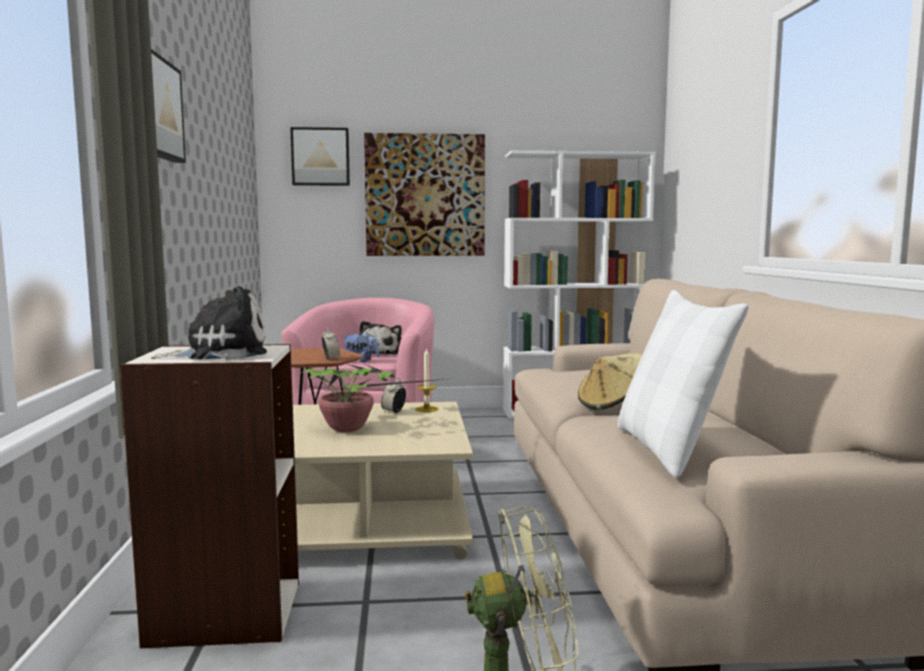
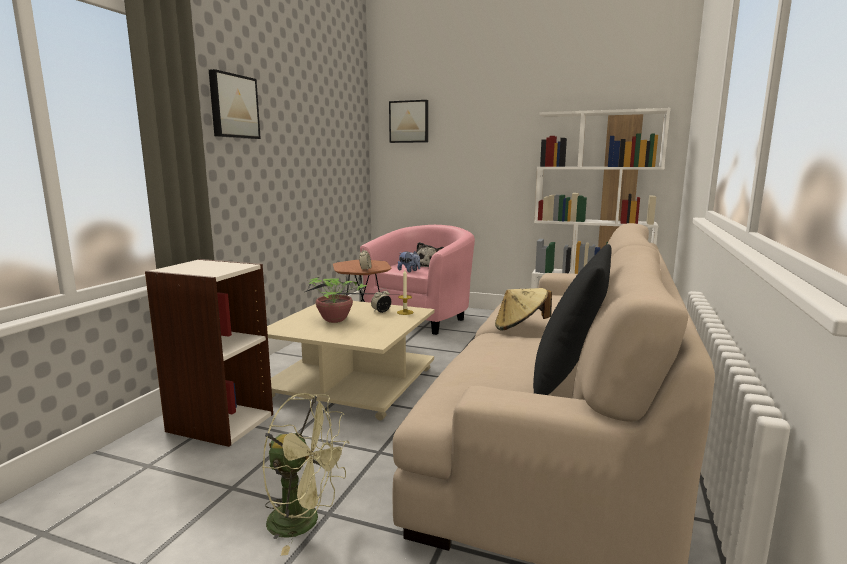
camera: 25 degrees right, 5 degrees up
(220, 353) = (208, 267): plush toy -> none
(425, 195) = (481, 148): picture -> none
(668, 450) = (488, 371): white pillow -> none
(755, 441) = (568, 376): none -> black pillow

